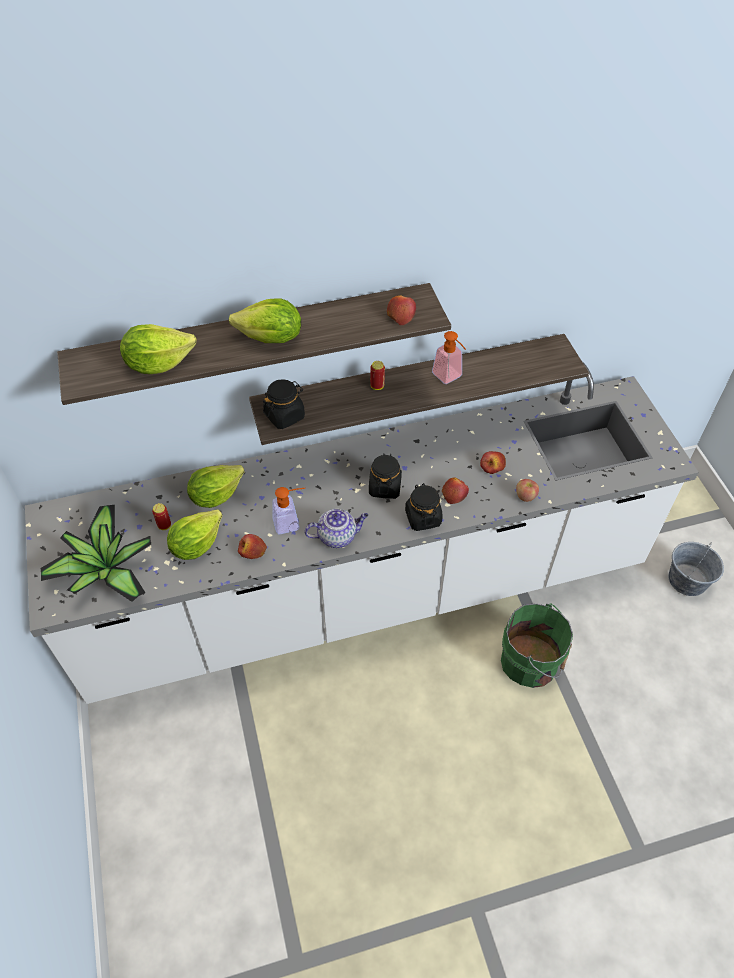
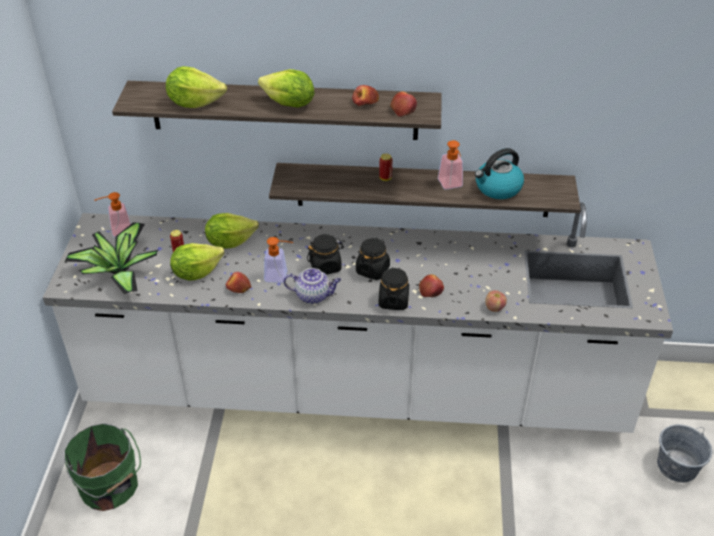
camera: 20 degrees right, 10 degrees down
(79, 518) = (117, 231): none -> soap dispenser
(285, 416) = (297, 182): black jar -> black jar (325, 266)
(492, 466) = (476, 278): apple -> apple (365, 102)
(497, 369) = (497, 188): none -> kettle
(532, 662) = (485, 490): green bucket -> green bucket (110, 487)

